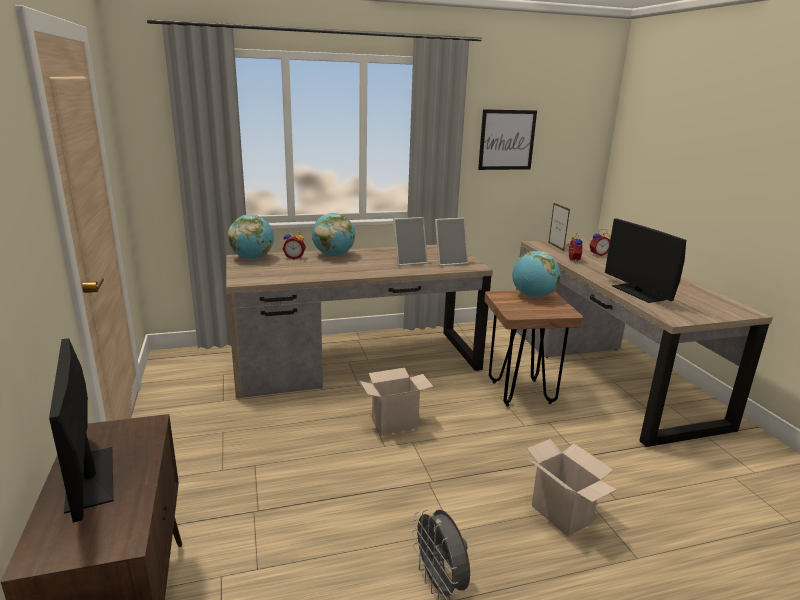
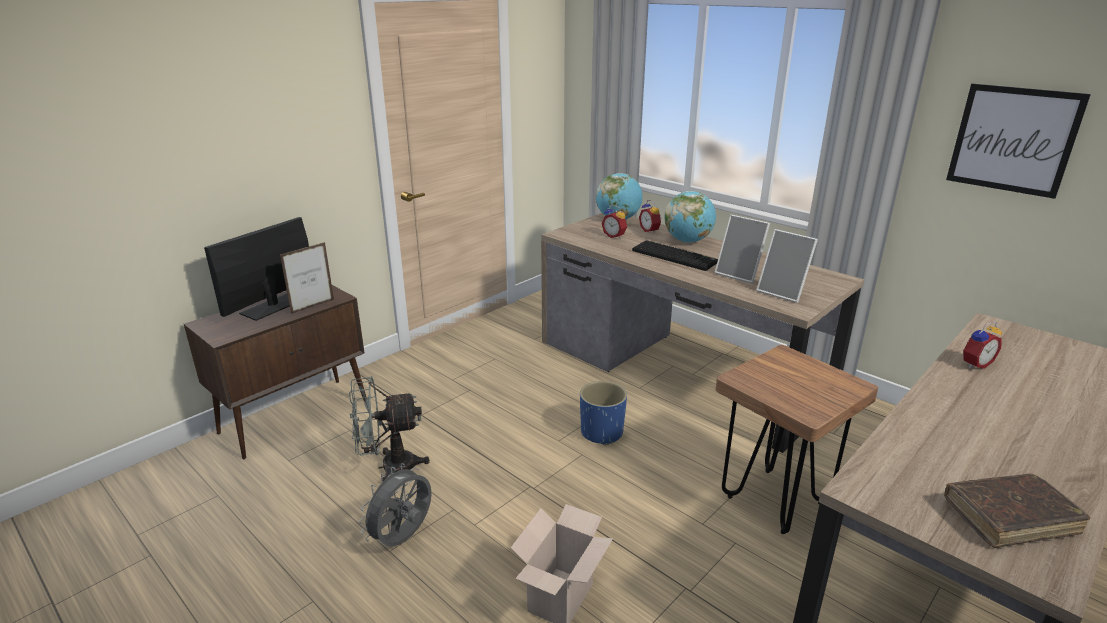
camera: 60 degrees right, 5 degrees up
(322, 562) = (389, 467): none -> grey fan
(353, 266) = (675, 256): none -> keyboard
(395, 422) = (602, 433): cardboard box -> blue planter
(533, 296) = (822, 378): globe -> none
(556, 247) = (1013, 340): picture frame -> picture frame (312, 306)
(597, 254) = (1057, 380): alarm clock -> alarm clock (614, 236)
(638, 293) = (926, 442): monitor -> none
(704, 302) = (1009, 517): none -> brown book

